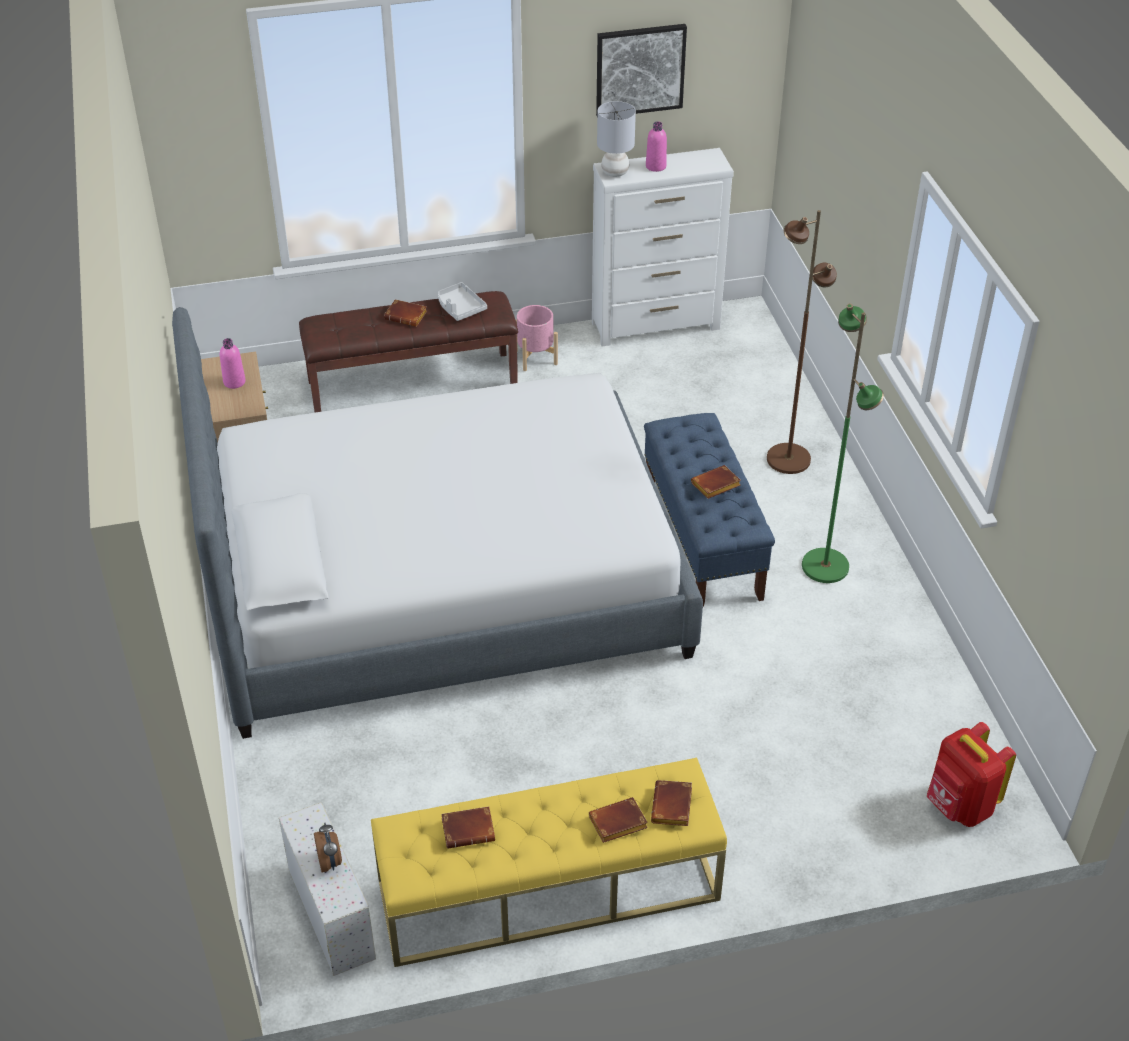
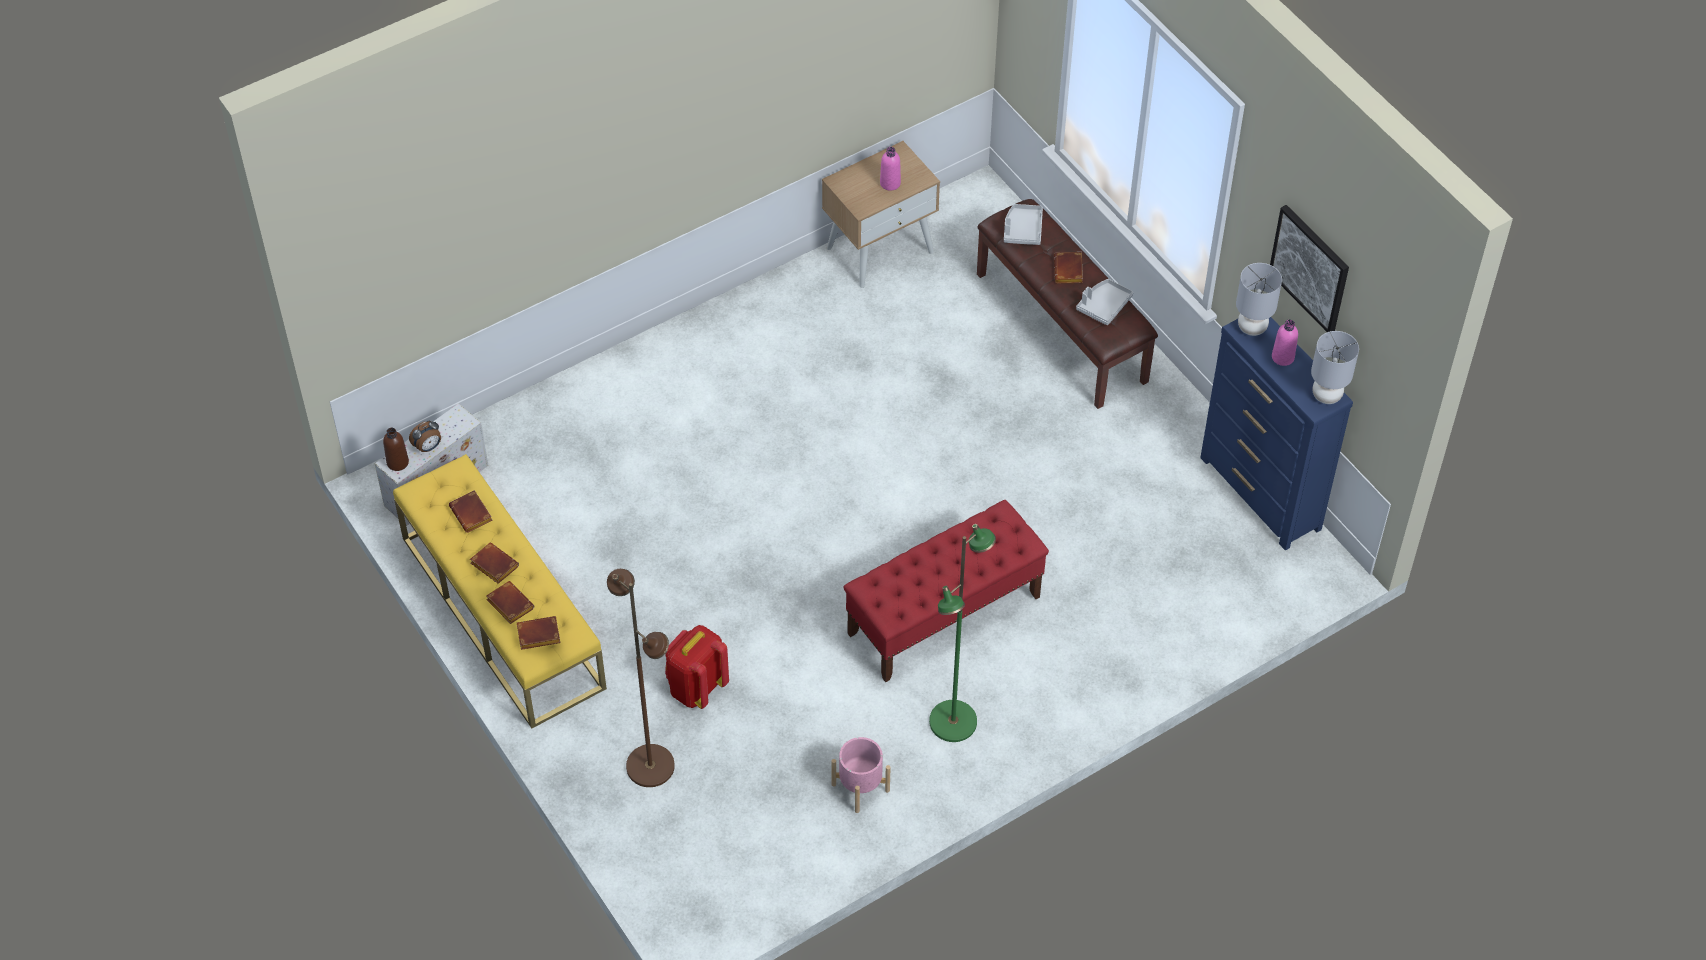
camera: 70 degrees right, 10 degrees up
(336, 898) = (397, 462): none -> brown bottle
(339, 330) = (1022, 229): none -> grey tray
(443, 584) = (802, 439): bed -> none
(535, 357) = (1153, 409): pink planter -> pink planter (860, 787)
(656, 326) = (1260, 494): white dresser -> blue dresser
(701, 540) = (944, 615): blue bench -> red bench
(708, 157) = (1327, 396): none -> grey table lamp
(715, 486) = (931, 573): brown book -> brown book (493, 565)
(787, 459) = (1098, 657): brown floor lamp -> brown floor lamp (651, 765)
(959, 806) = (691, 882): red backpack -> red backpack (696, 688)

